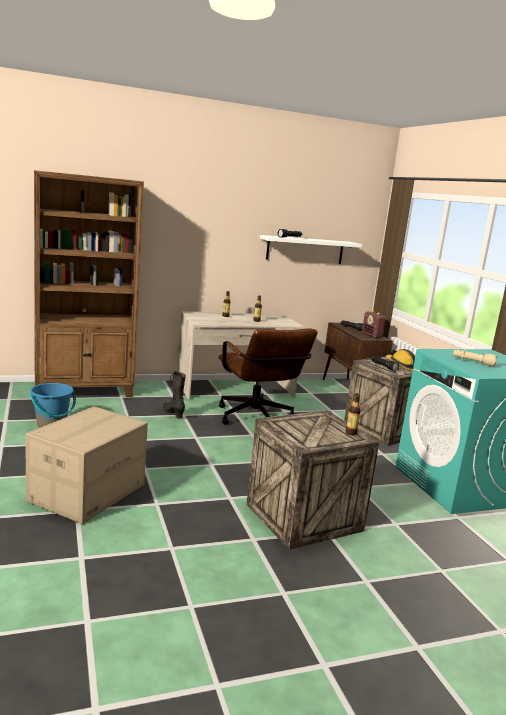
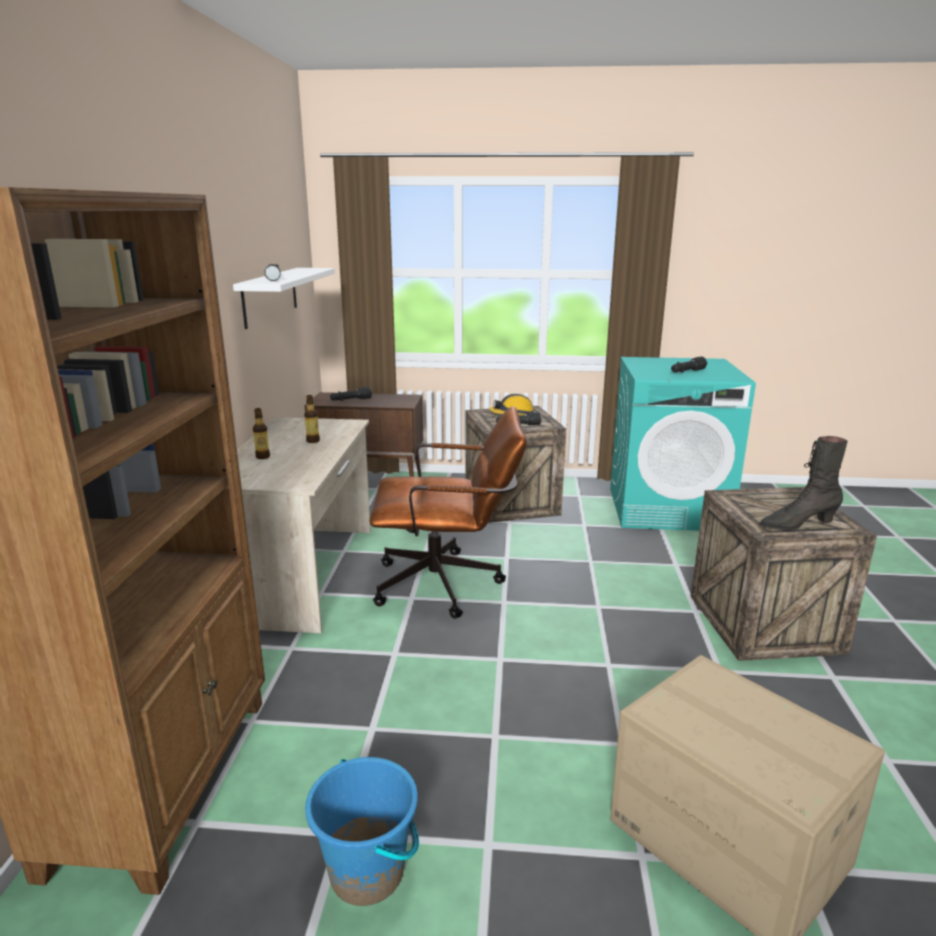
camera: 65 degrees left, 5 degrees up
(173, 413) = (383, 664): black boot -> black boot (797, 525)
(351, 433) = (785, 494): bottle -> none
(372, 335) = (393, 398): radio -> none
(473, 362) = (687, 372): beige flashlight -> black flashlight

